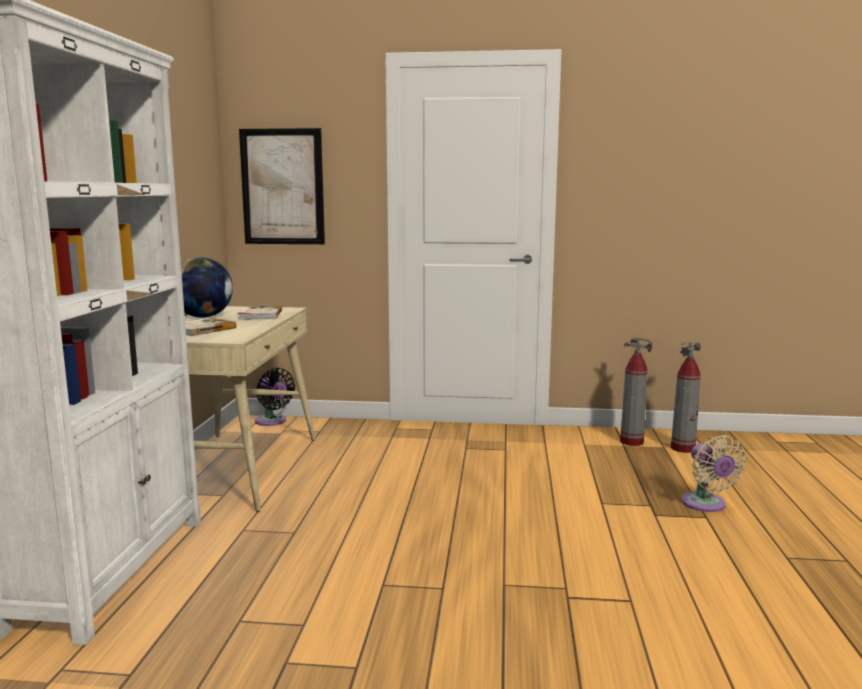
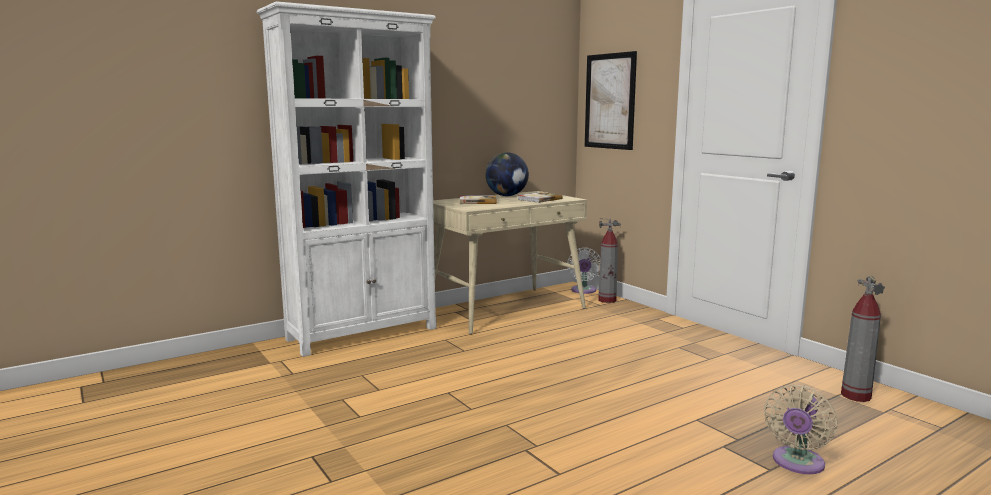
camera: 50 degrees right, 0 degrees up
(272, 422) = (583, 291): black fan -> white fan
(683, 448) = (906, 421): fire extinguisher -> fire extinguisher (607, 300)

